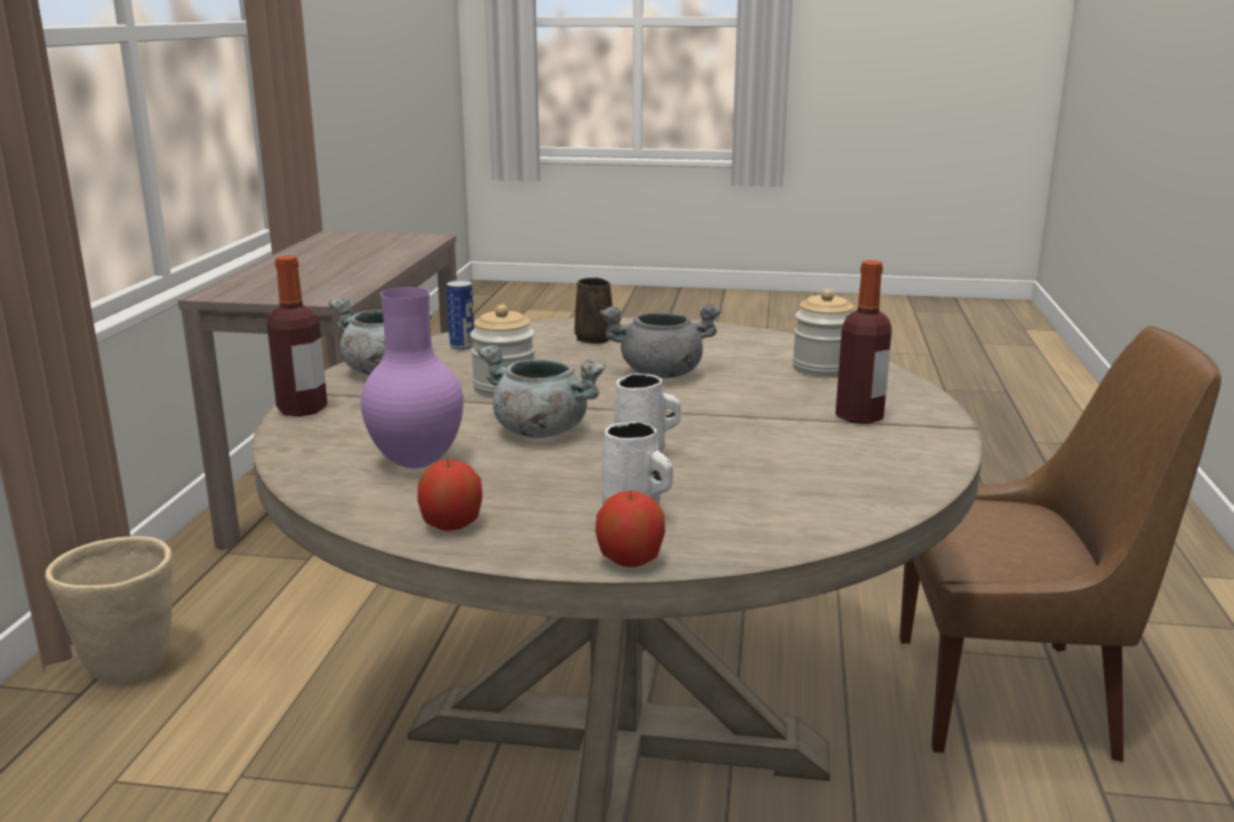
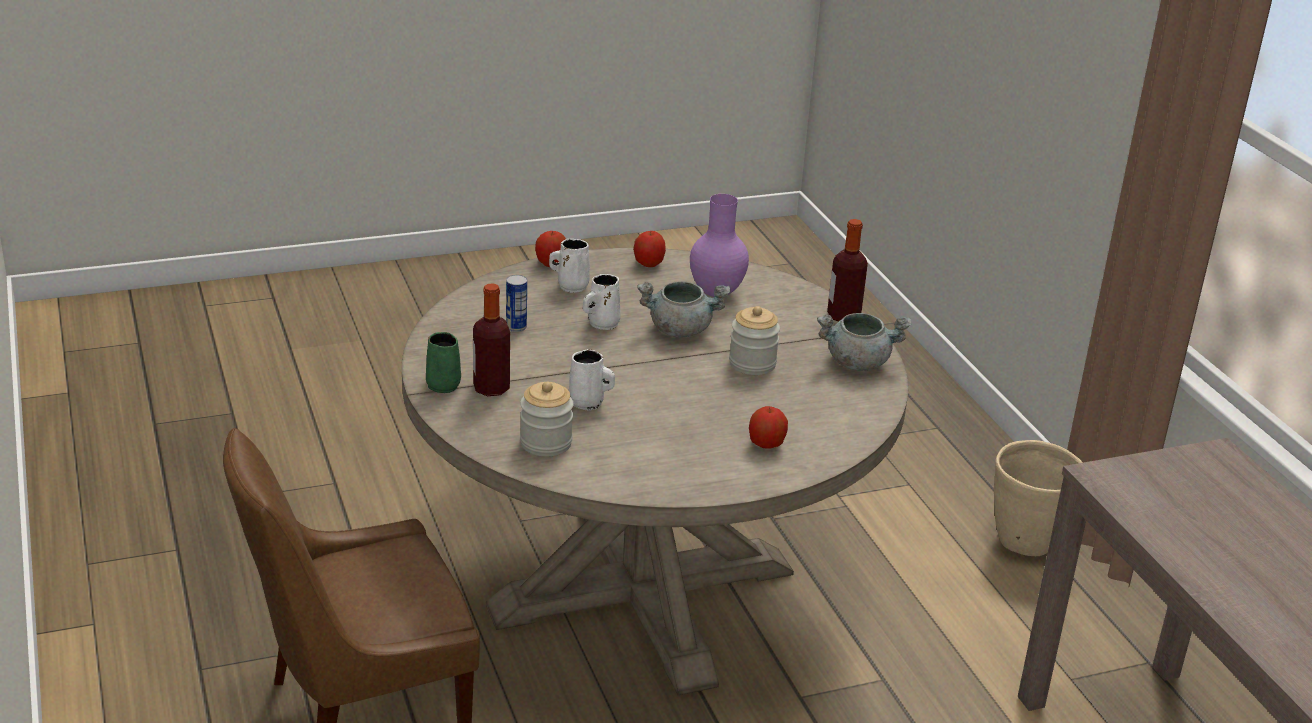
camera: 150 degrees right, 10 degrees up
(462, 346) = (850, 406): can -> can (516, 327)
(593, 338) = (766, 444): brown mug -> apple
(660, 374) = (663, 405): grey cooking pot -> none
(745, 387) = (588, 403): none -> white mug
(925, 429) = (442, 384): none -> green mug

